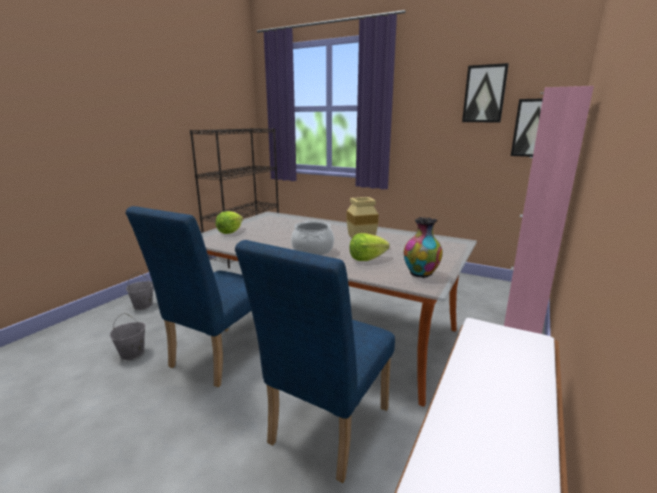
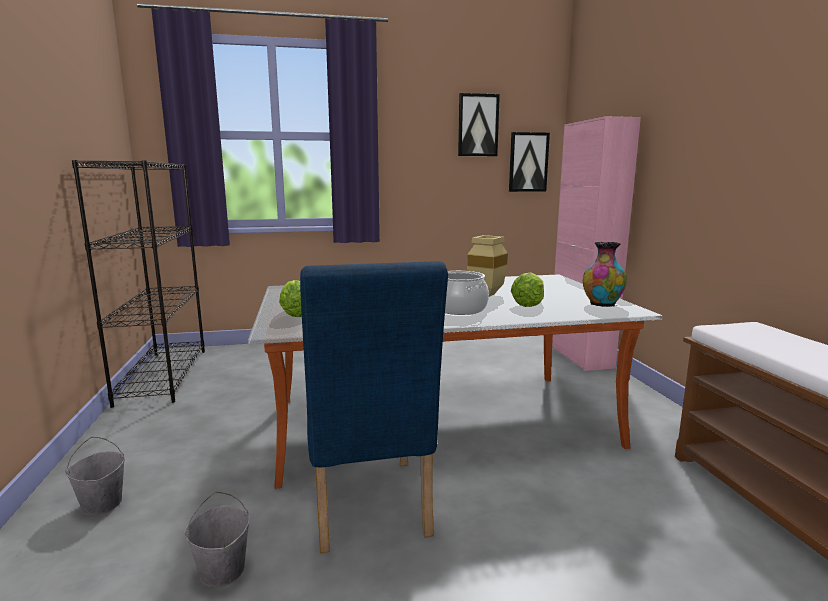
camera: 40 degrees left, 5 degrees down
(324, 431) = (602, 510): blue chair -> none

